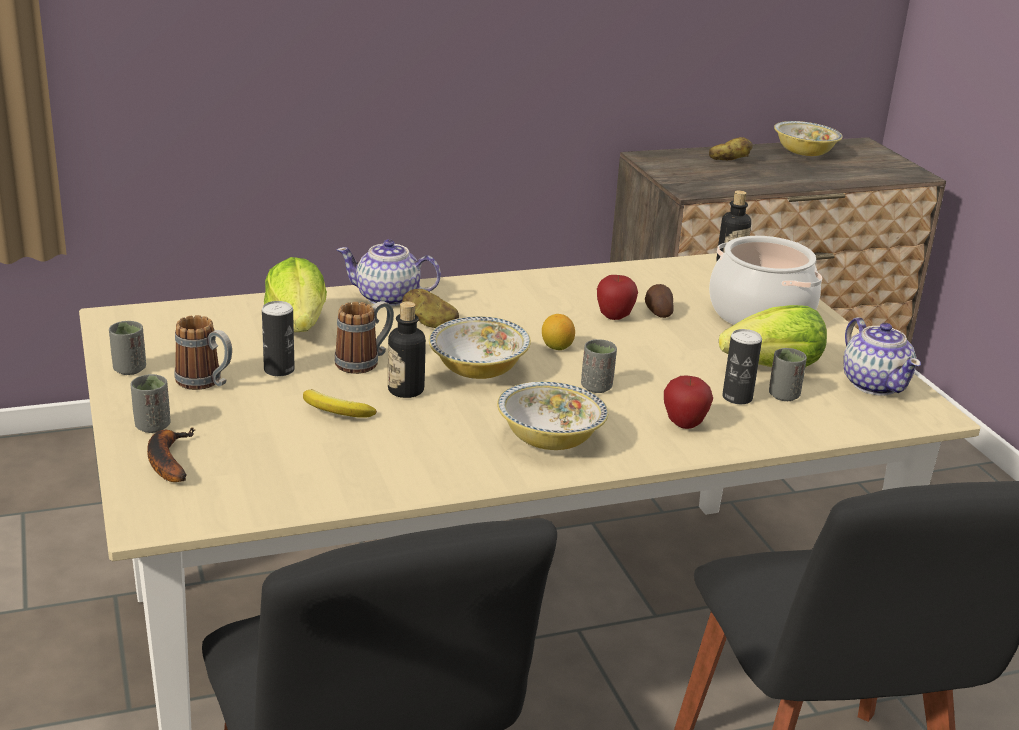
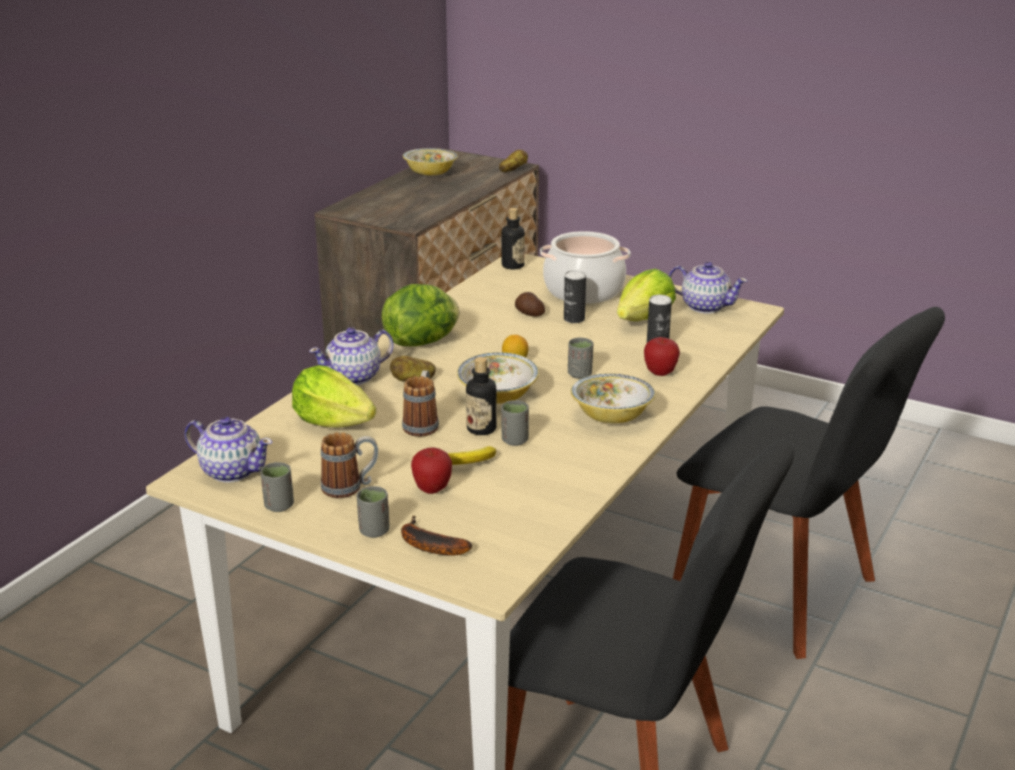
camera: 40 degrees left, 0 degrees up
(152, 326) = (231, 471): none -> teapot
(279, 370) = (380, 455): can -> can (574, 319)
(505, 295) = (422, 342): none -> lettuce
(614, 317) = (511, 328): apple -> apple (432, 490)
(729, 160) = (395, 195): potato -> potato (513, 170)
(783, 395) = (676, 333): grey cup -> grey cup (514, 440)

